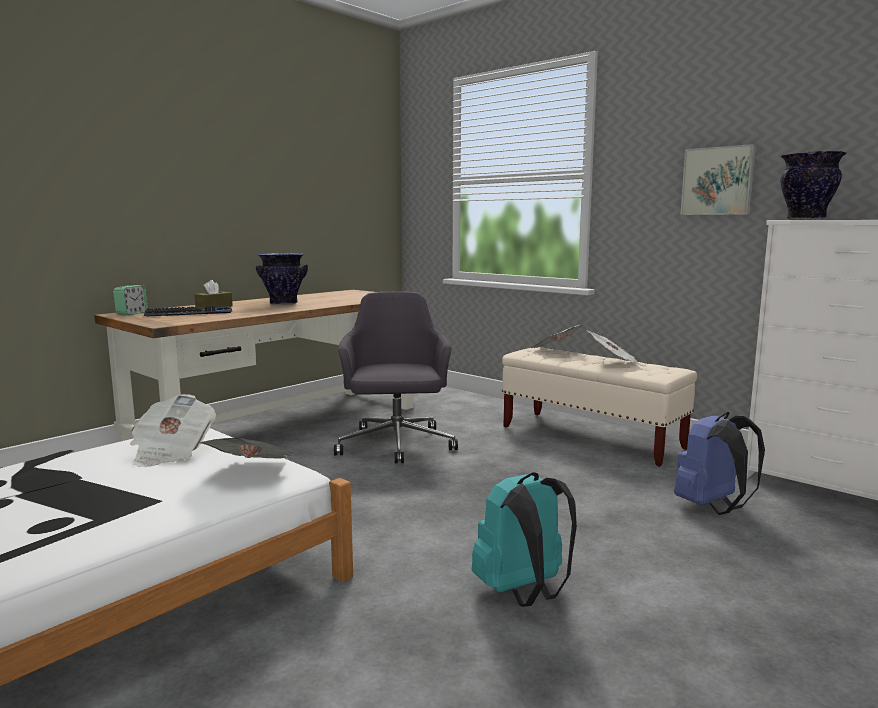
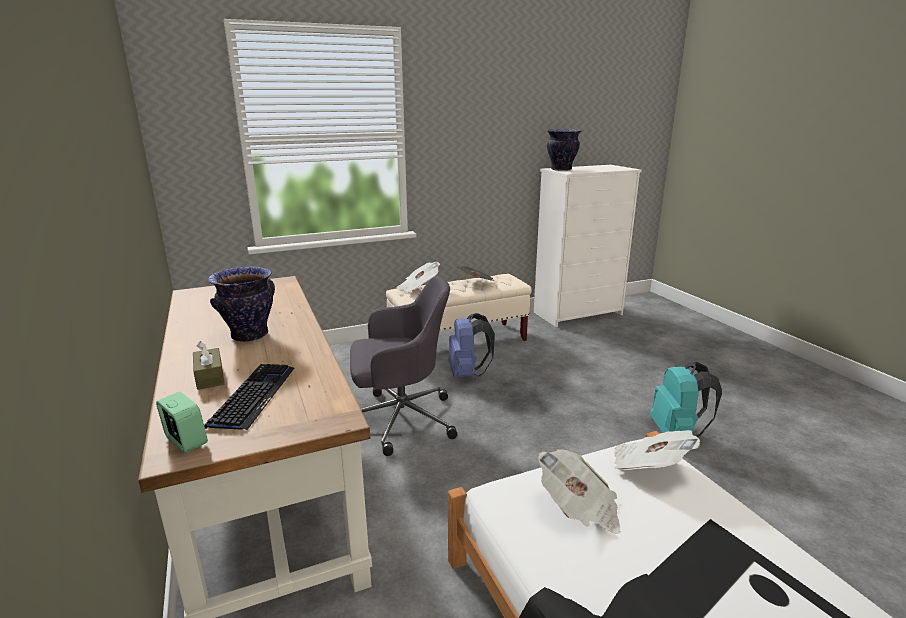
camera: 65 degrees left, 10 degrees up
(396, 445) = (400, 420): grey office chair -> grey office chair turned 150 degrees clockwise
(712, 507) = (589, 348): blue backpack -> blue backpack (467, 374)
(718, 181) = (498, 143): picture -> none

